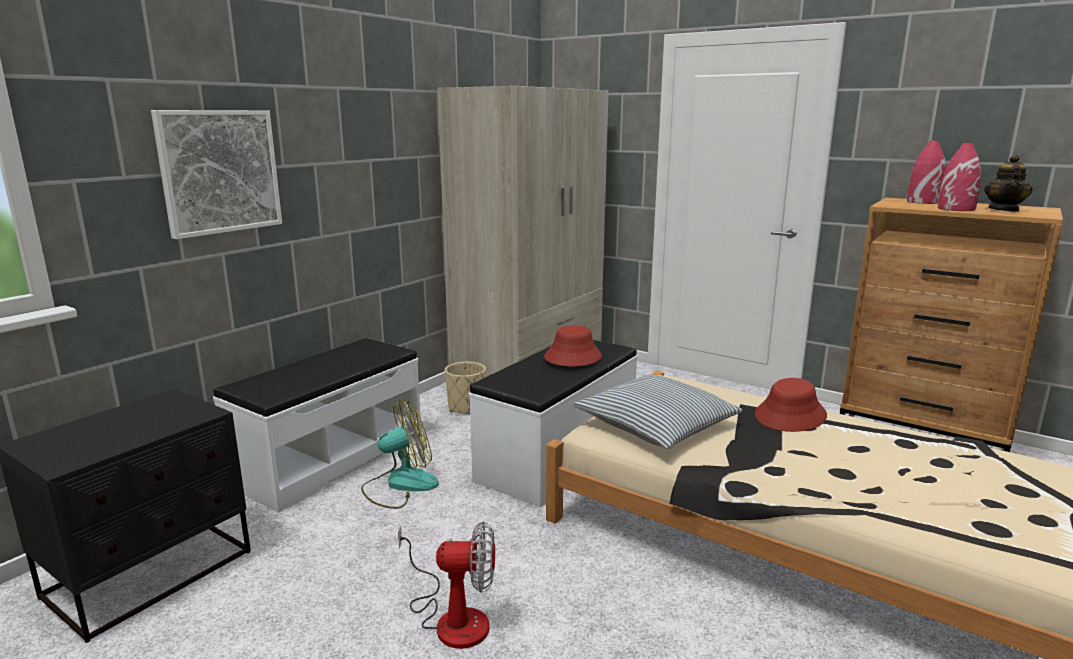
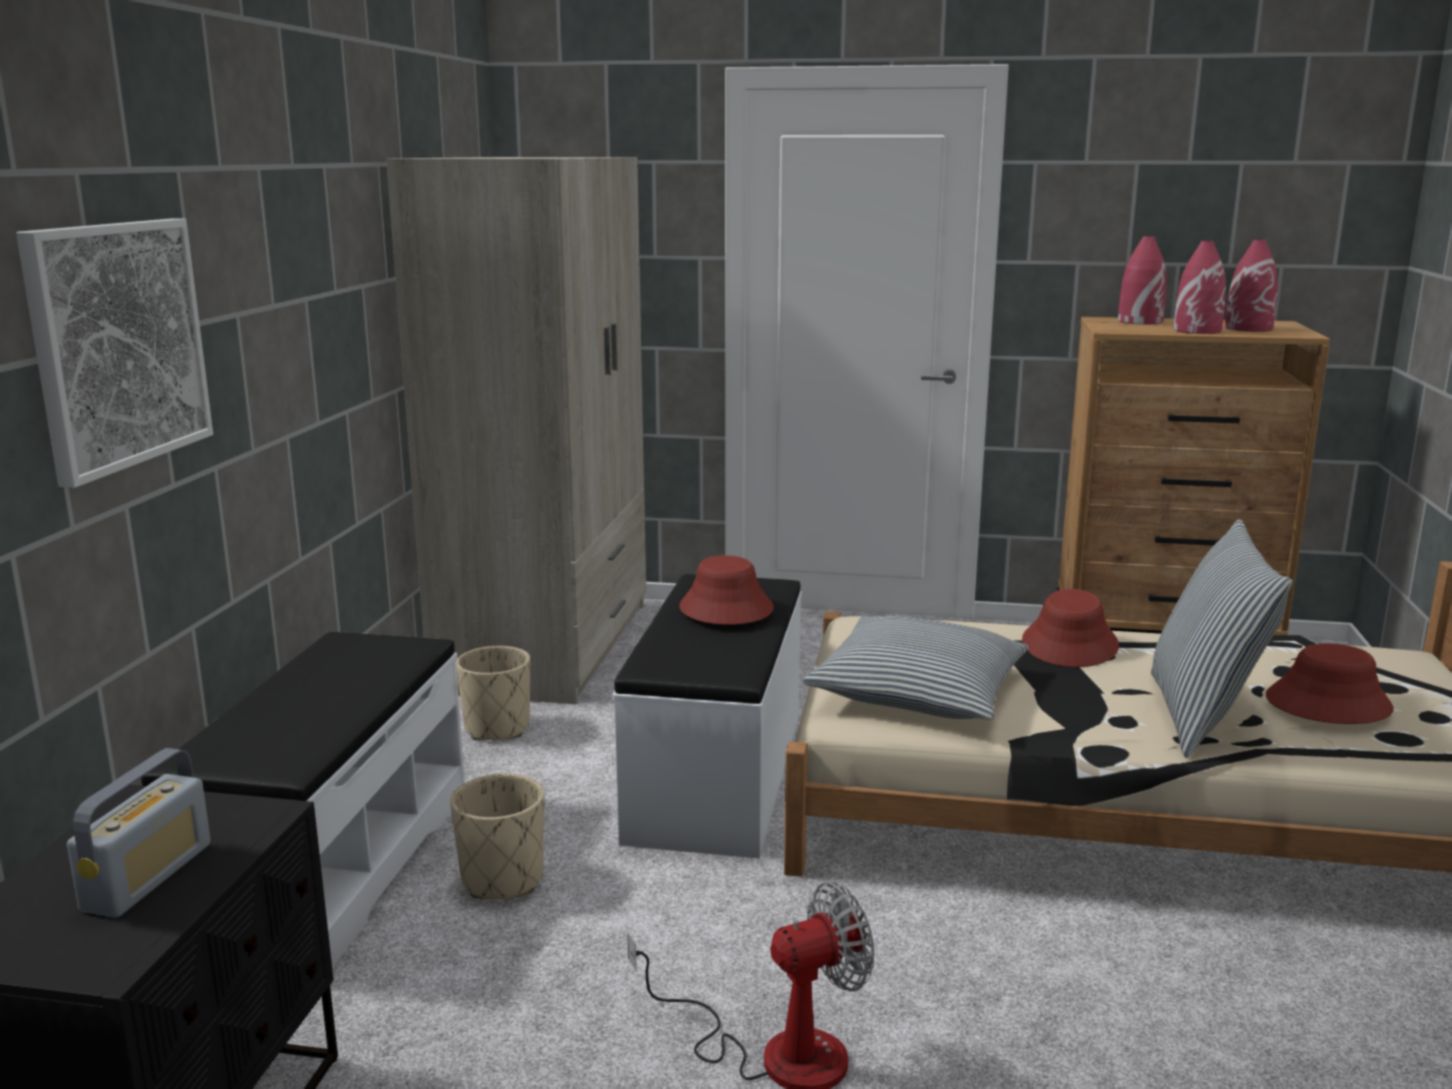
camera: 25 degrees left, 0 degrees up
(127, 430) = (148, 876): none -> radio
(400, 485) = (502, 879): fan -> beige planter
(839, 479) = (1203, 716): none -> pillow
(949, 491) = (1327, 703): none -> red hat
(1004, 210) = (1248, 328): teapot -> red vase

